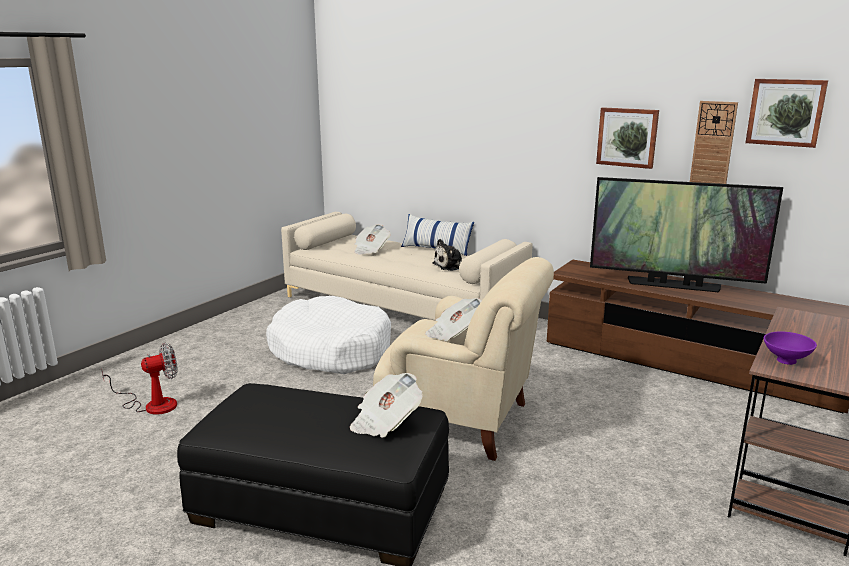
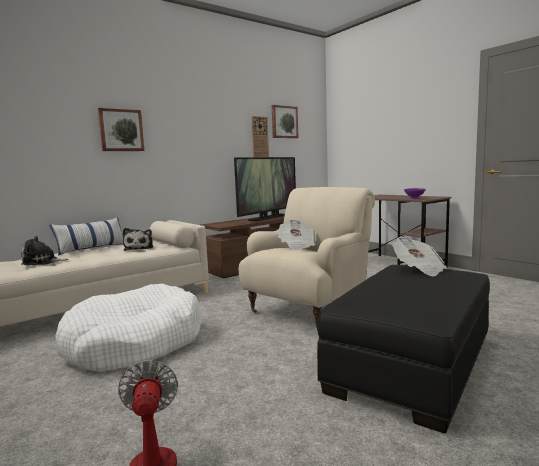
camera: 70 degrees left, 10 degrees down
(370, 250) = (42, 262): newspaper -> plush toy
(627, 137) = (219, 138): picture -> picture (121, 130)

